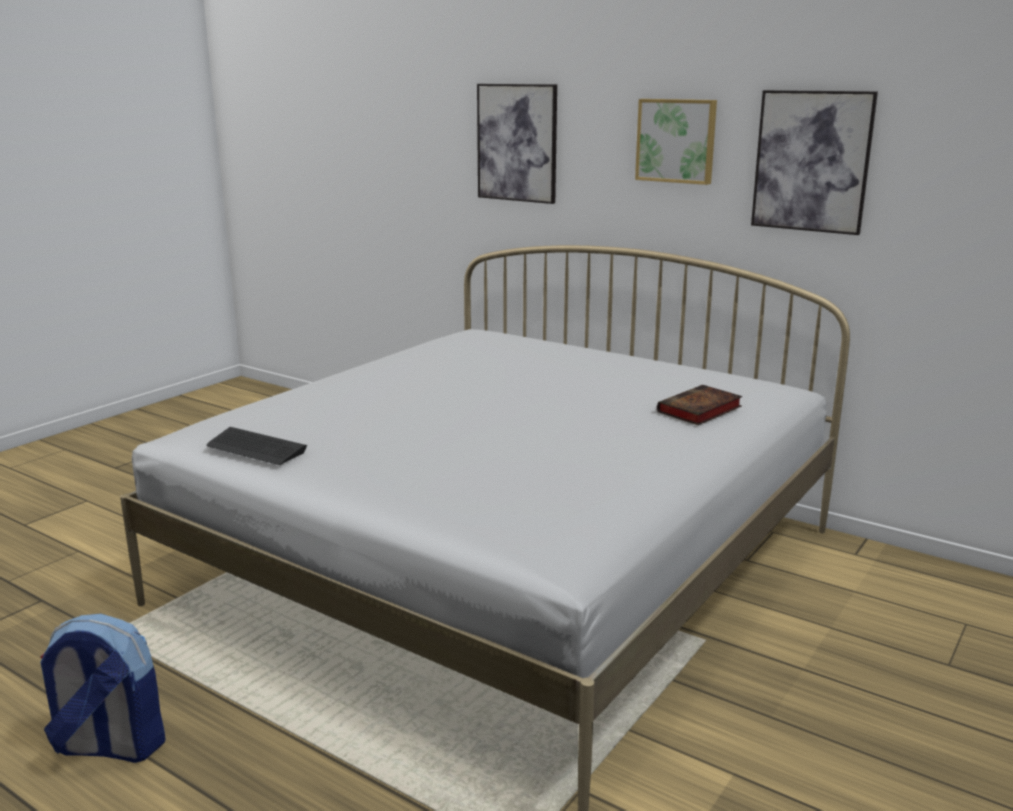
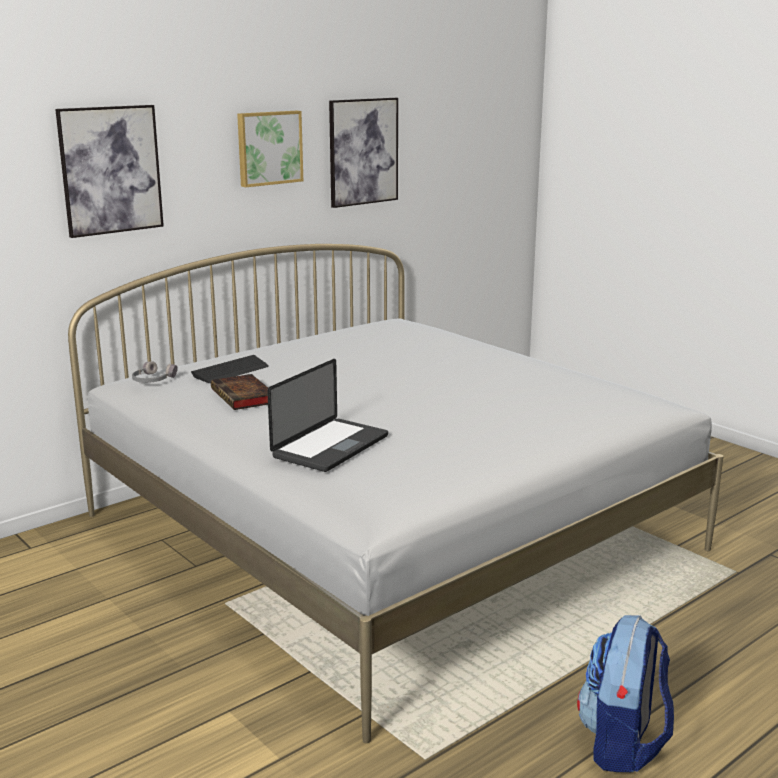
camera: 75 degrees left, 0 degrees up
(256, 448) = (451, 479): keyboard -> keyboard (231, 371)
(326, 400) = (331, 446): none -> laptop
(471, 333) = (152, 380): none -> grey headphones
(699, 410) = (442, 342): book -> book (244, 397)

